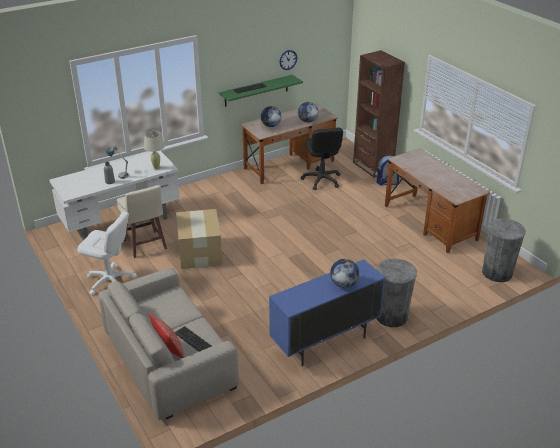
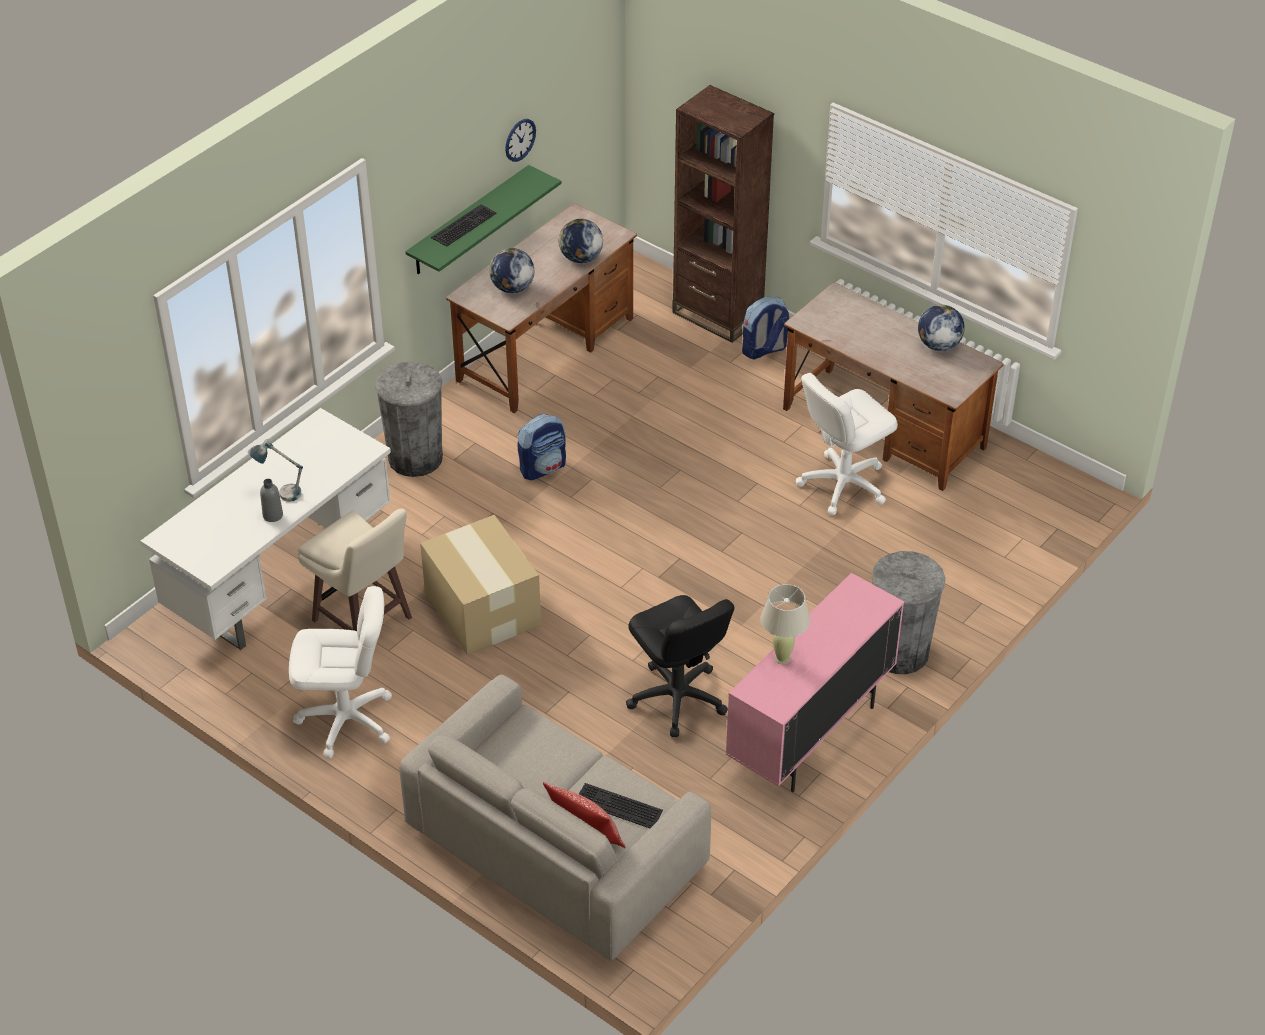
camera: 20 degrees left, 10 degrees up
(156, 168) = (346, 458): beige table lamp -> beige table lamp (782, 658)
(261, 206) = (543, 467): none -> backpack
(321, 180) = (631, 373): black office chair -> black office chair (677, 698)
(325, 342) = (810, 736): blue cabinet -> pink cabinet
(343, 284) = (842, 634): globe -> globe (938, 345)
(398, 240) = (843, 484): none -> white office chair
(497, 273) = (1043, 512): grey trash can -> grey trash can (415, 458)

